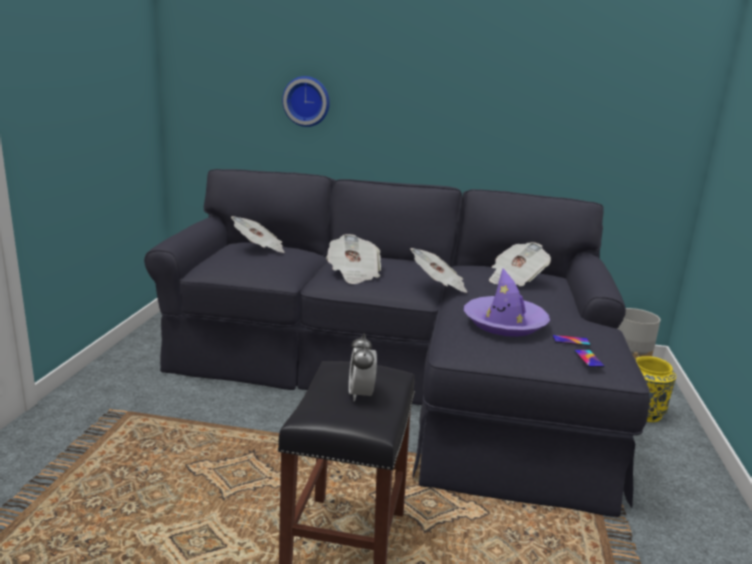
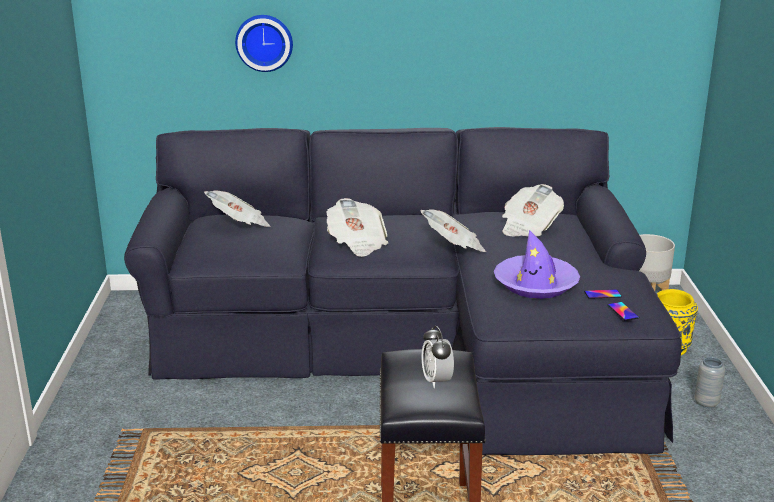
camera: 10 degrees left, 5 degrees up
(675, 472) = (706, 403): none -> grey vase

